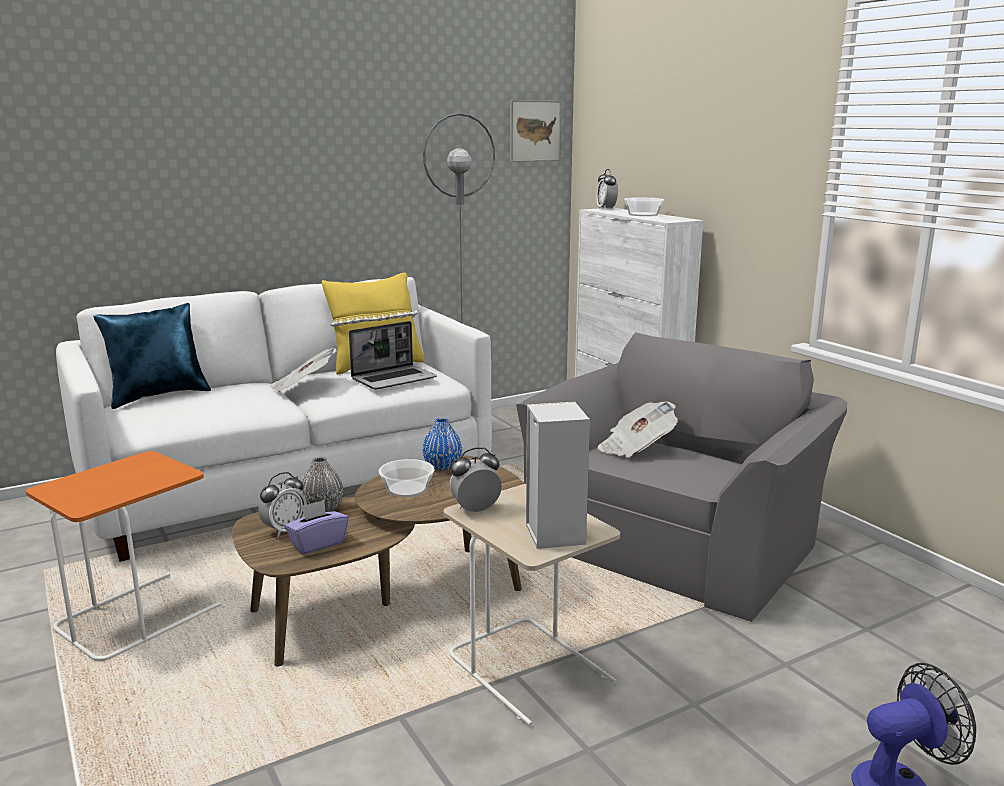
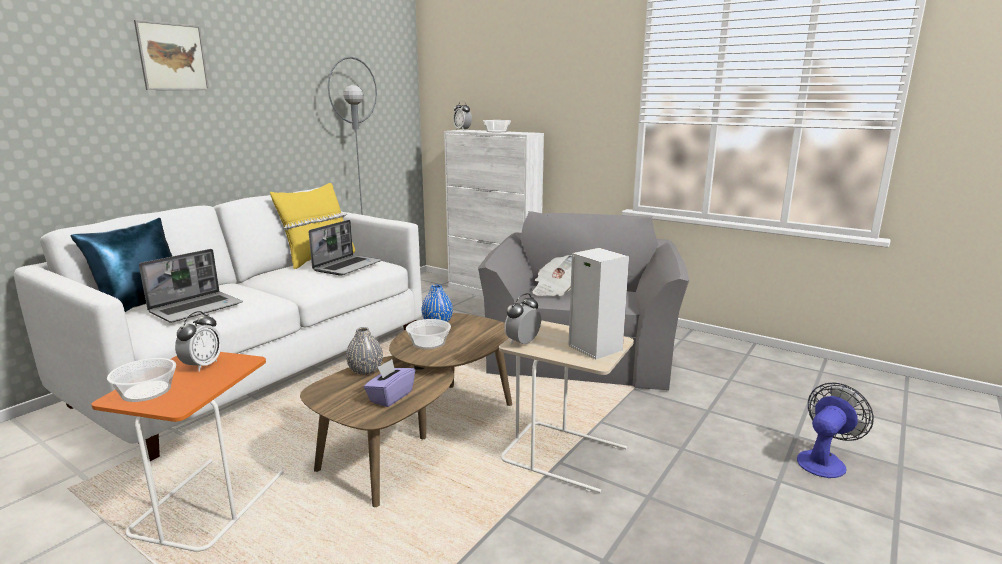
camera: 25 degrees left, 0 degrees up
(76, 486) = (147, 391): none -> bowl
(198, 407) = (197, 308): none -> laptop
(284, 530) = (351, 392): alarm clock -> alarm clock (202, 365)
(303, 387) = (275, 282): newspaper -> none
(535, 131) = (395, 74): picture -> picture (172, 57)

